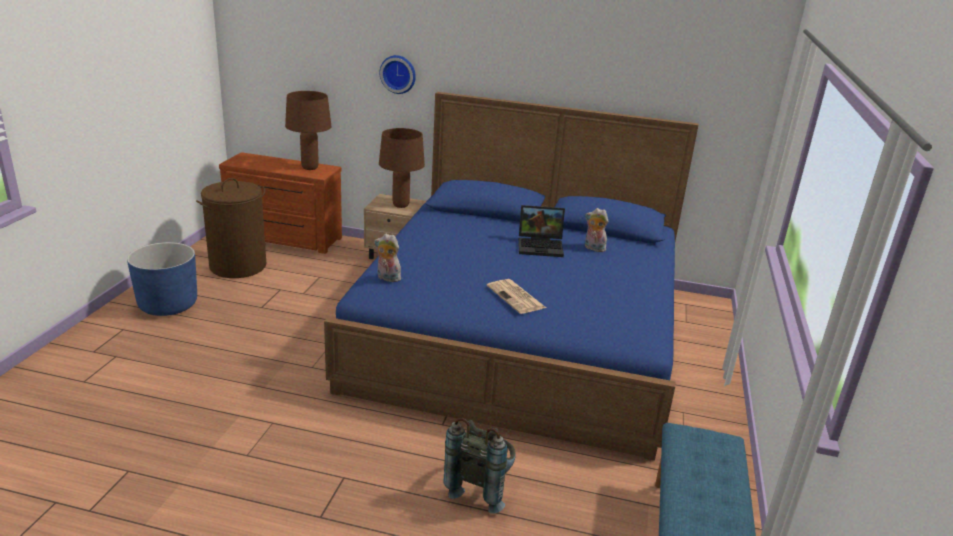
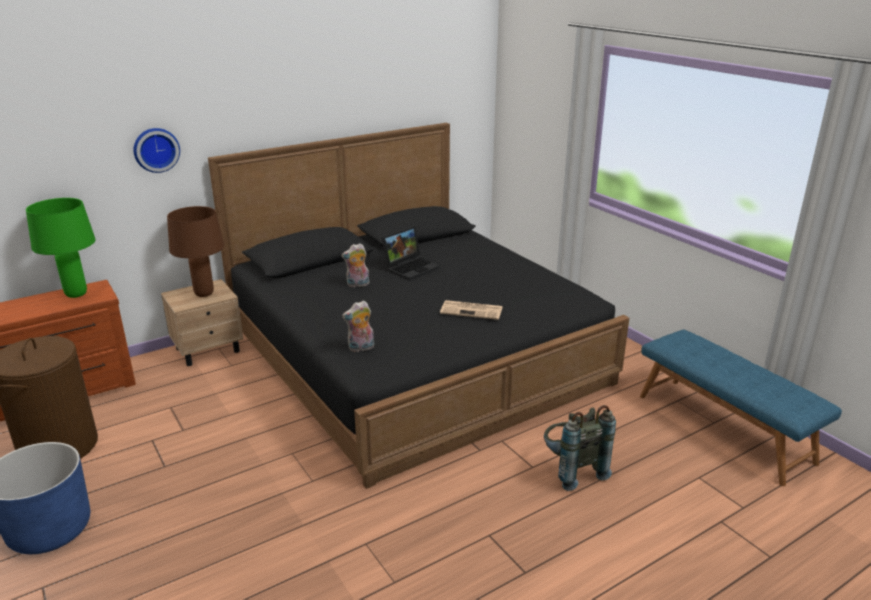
camera: 45 degrees left, 0 degrees up
(310, 168) = (77, 294): brown table lamp -> green table lamp
(520, 333) = (413, 355): blue bed -> black bed
(593, 248) = (444, 253): plush toy -> plush toy (357, 285)

